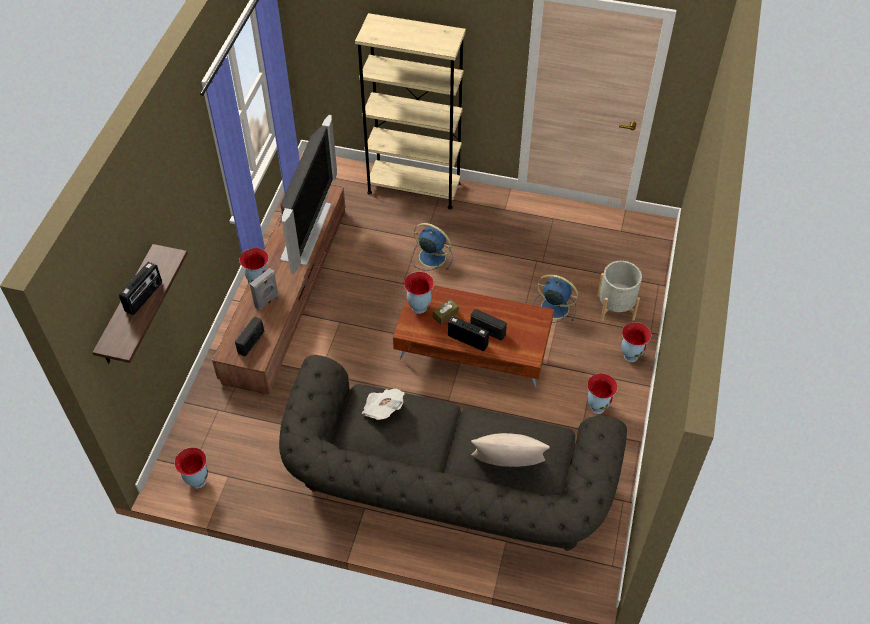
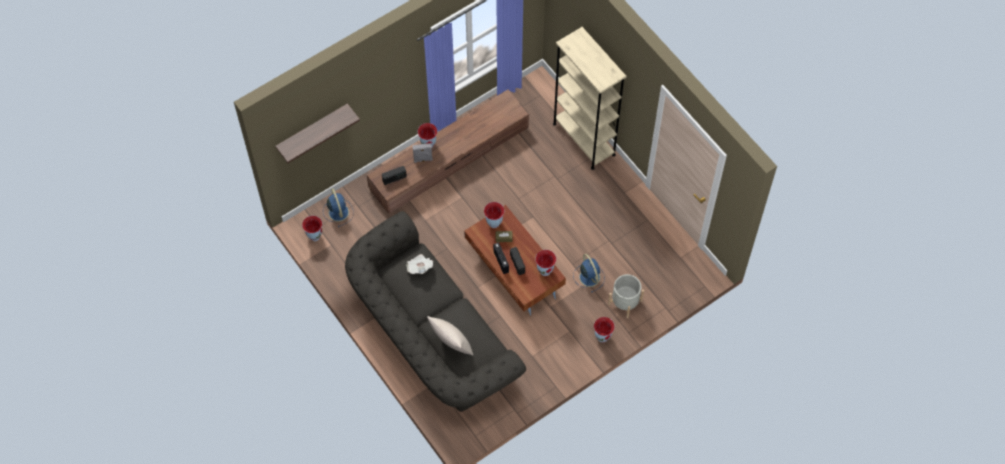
camera: 40 degrees right, 10 degrees up
(144, 297) = (320, 132): radio -> none
(308, 232) = (482, 130): television -> none
(431, 256) = (550, 193): blue fan -> blue fan (338, 211)
(597, 406) = (553, 351): vase -> vase (545, 271)

